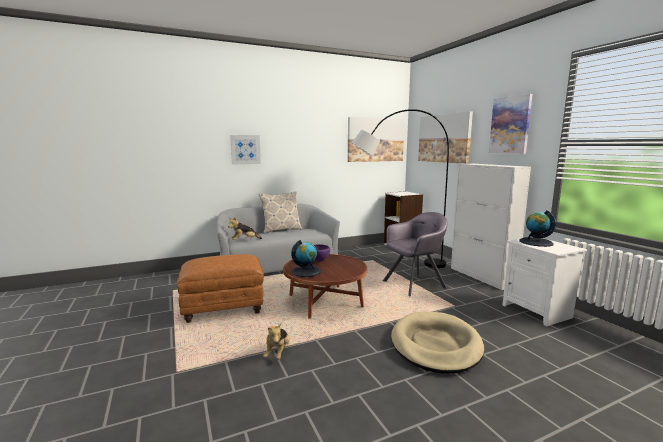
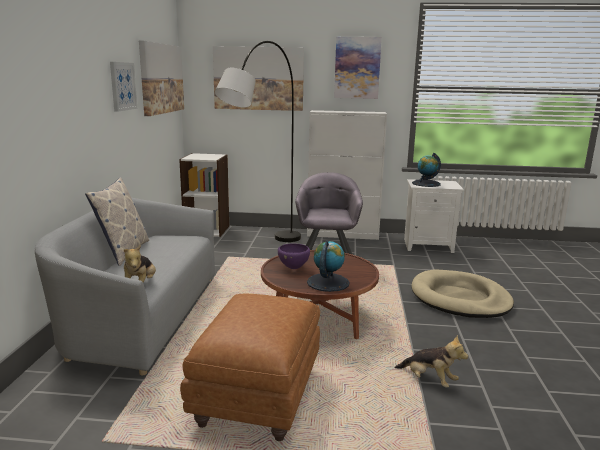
camera: 60 degrees left, 5 degrees up
(245, 149) = (42, 104): picture -> picture (122, 86)

